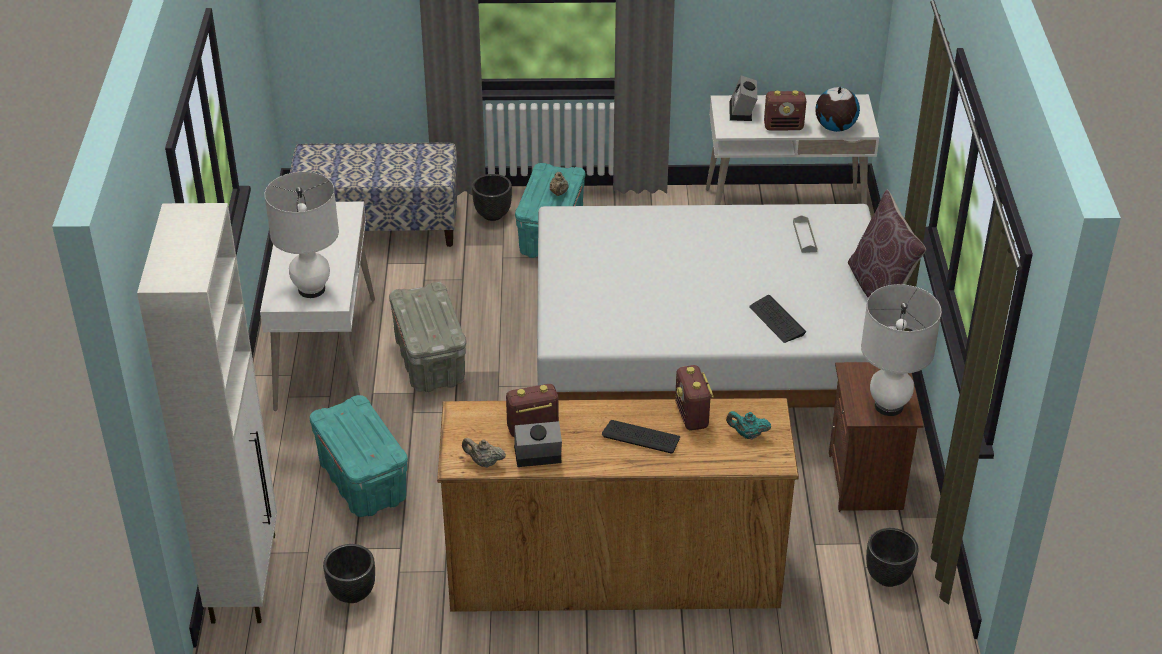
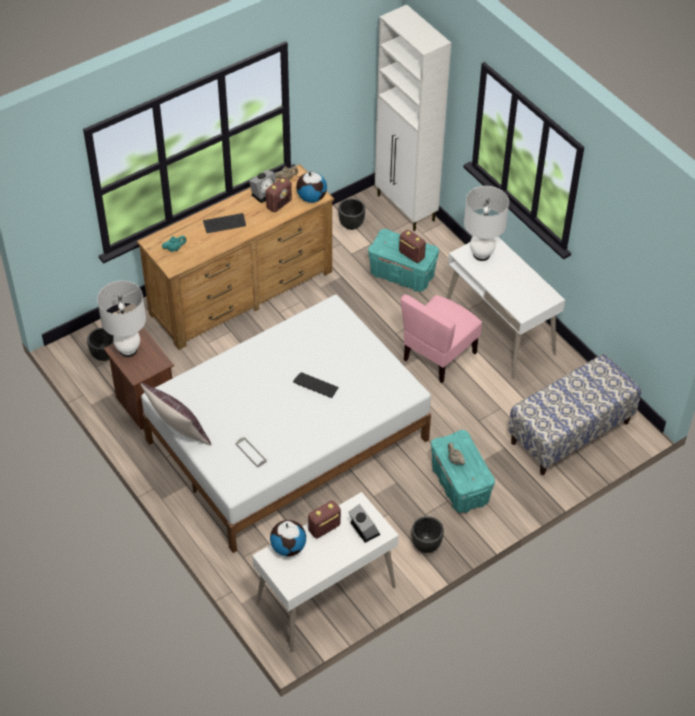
camera: 145 degrees right, 10 degrees up
(430, 362) = (438, 356): grey storage box -> pink chair
(474, 416) = (311, 197): none -> globe
(493, 214) = (512, 482): black planter -> black planter (426, 545)
(692, 416) = (208, 246): radio -> radio (411, 255)
(777, 320) = (225, 380): keyboard -> keyboard (316, 385)

